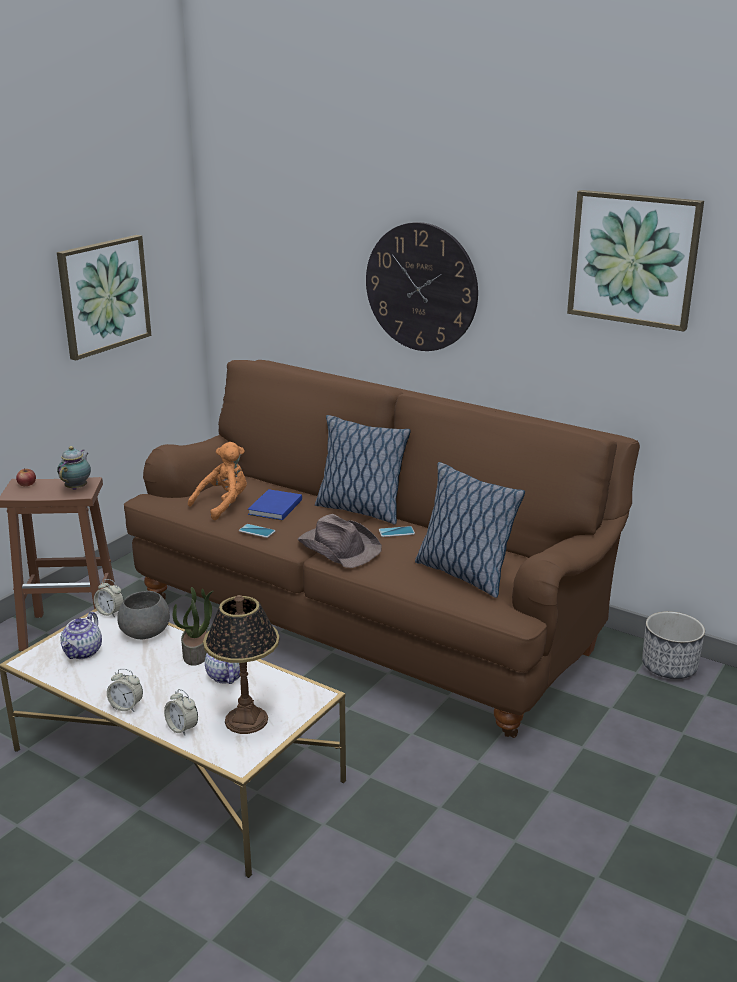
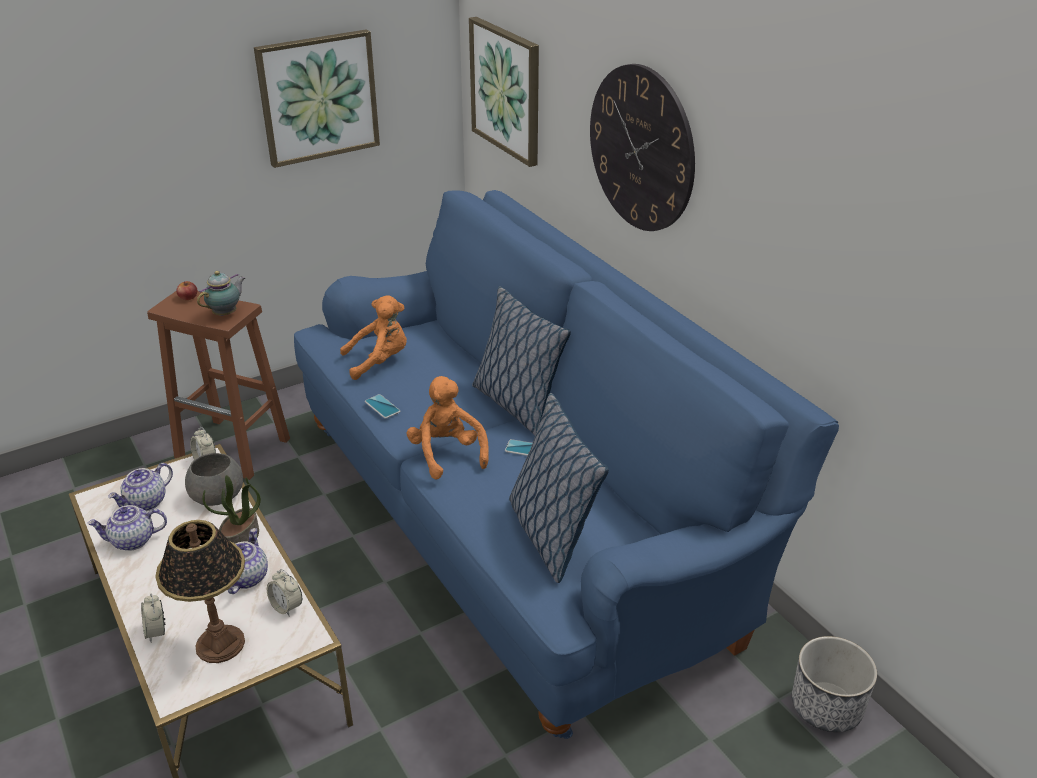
camera: 25 degrees right, 10 degrees up
(97, 679) = (132, 541): none -> teapot
(126, 706) = (130, 585): alarm clock -> alarm clock (286, 607)
(274, 507) = (424, 379): blue book -> none
(339, 547) = (447, 453): brown hat -> orange plush toy
(369, 620) = (519, 524): brown sofa -> blue sofa
(633, 259) = (865, 178): picture -> picture (506, 90)

